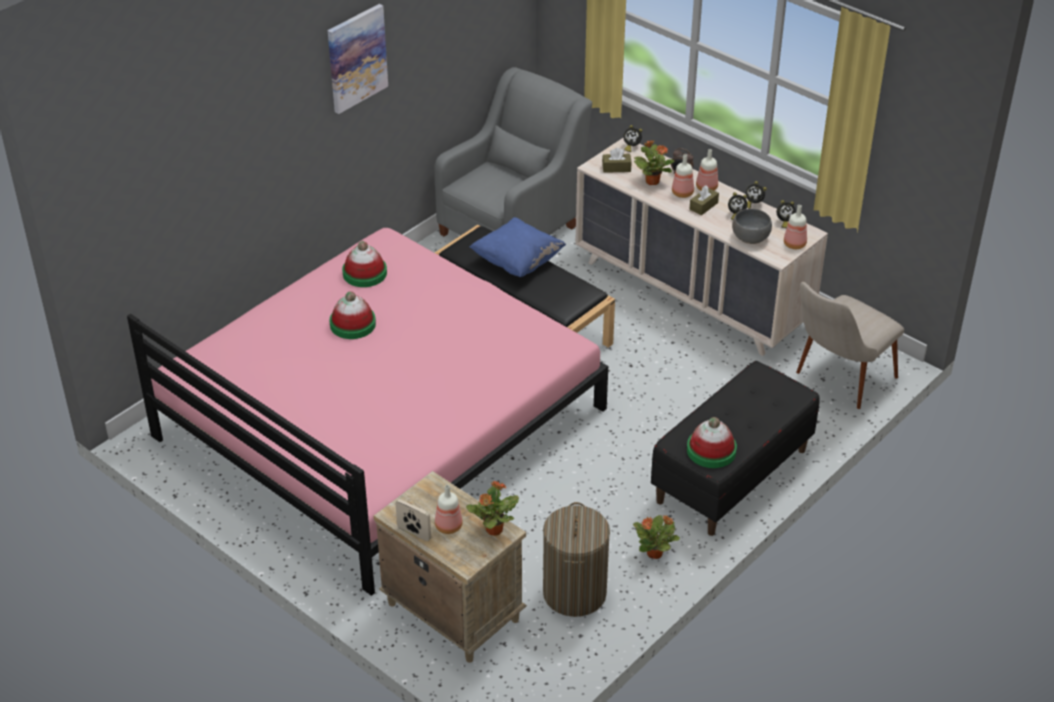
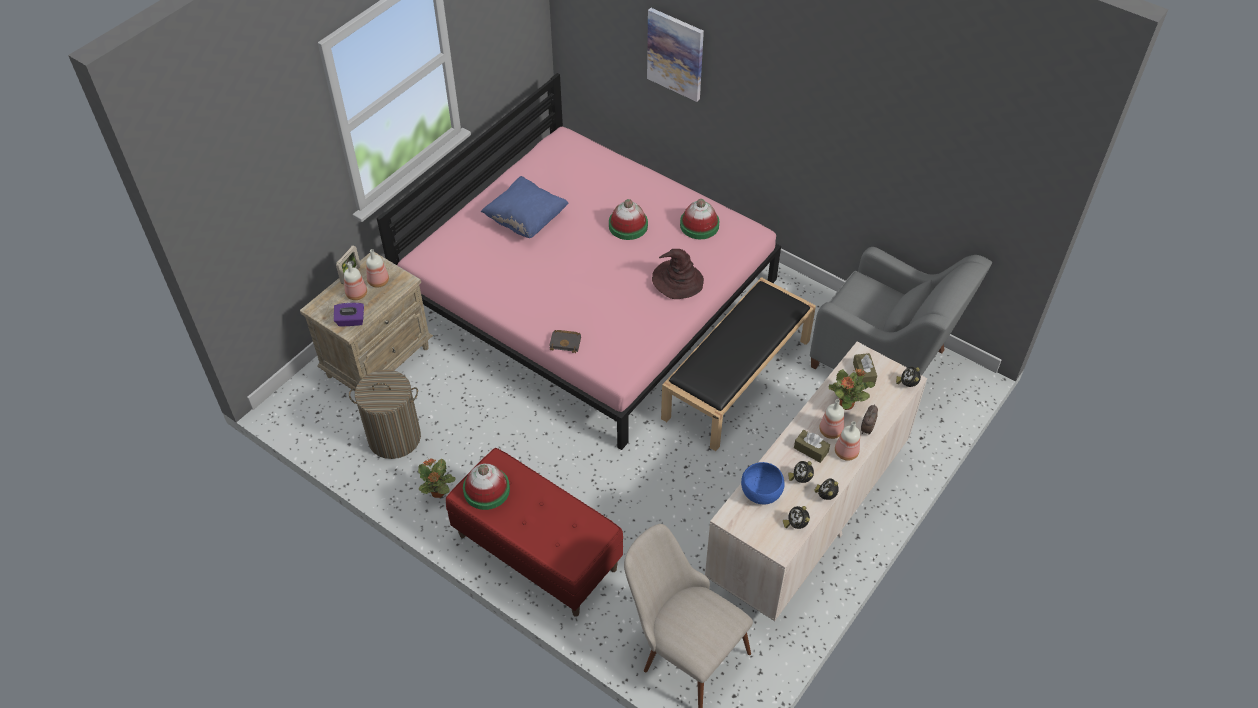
camera: 85 degrees right, 10 degrees up
(356, 58) = (814, 88): picture -> picture (675, 54)
(446, 295) = (677, 280): none -> brown hat
(493, 530) = (351, 321): potted plant -> purple tissue box
(517, 262) = (753, 335): blue pillow -> blue pillow (526, 220)
(523, 379) = (566, 342): none -> black book
(732, 476) = (536, 552): black bench -> red bench
(750, 237) = (761, 492): grey bowl -> blue bowl
(795, 244) = (756, 534): bottle -> bottle (378, 282)

